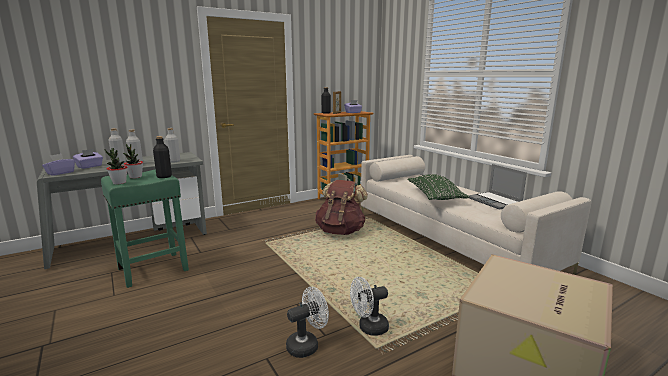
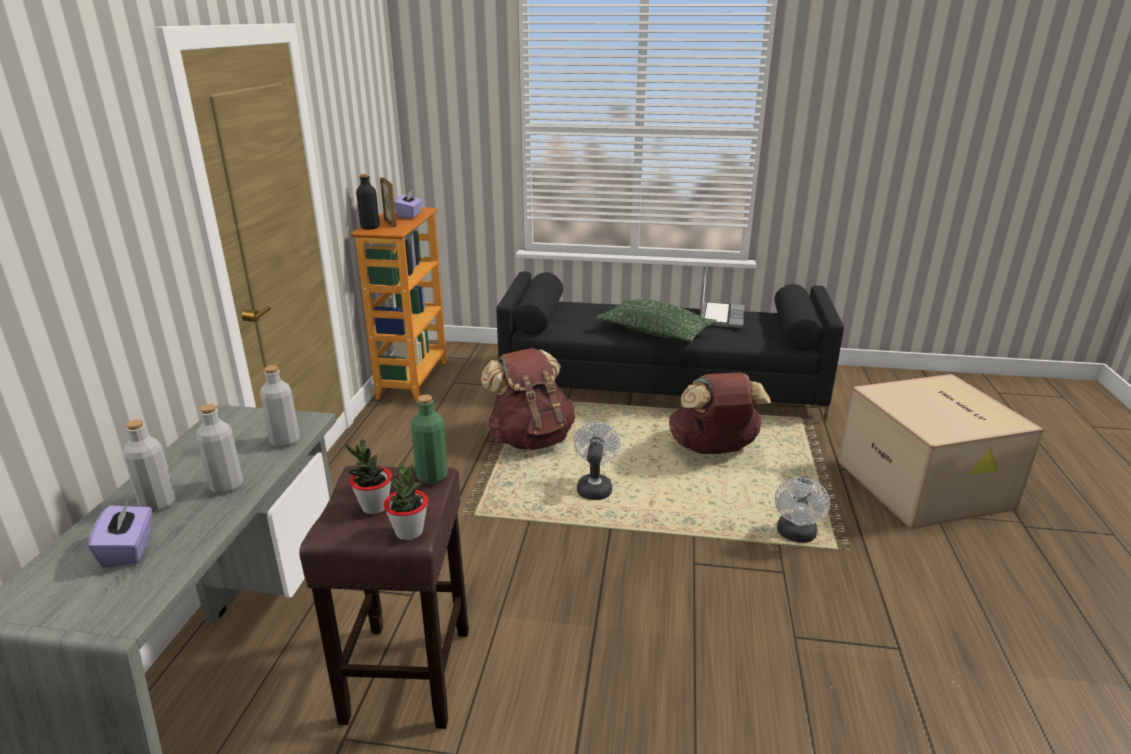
camera: 50 degrees left, 10 degrees up
(60, 173) = (128, 603): purple tissue box -> none
(152, 269) = (407, 676): green stool -> brown stool
(164, 176) = (432, 476): black bottle -> green bottle
(307, 345) = (792, 594): white fan -> white fan (594, 487)
(414, 274) = (713, 449): none -> brown backpack
(450, 240) = (662, 385): beige sofa -> black sofa
(495, 201) = (720, 316): laptop -> laptop turned 90 degrees counterclockwise

